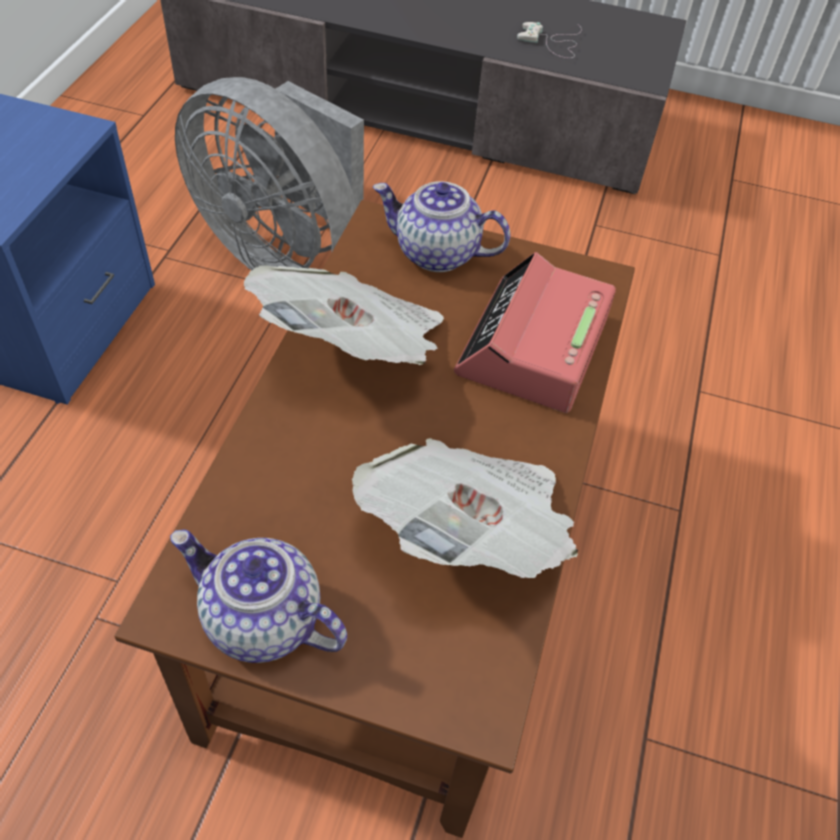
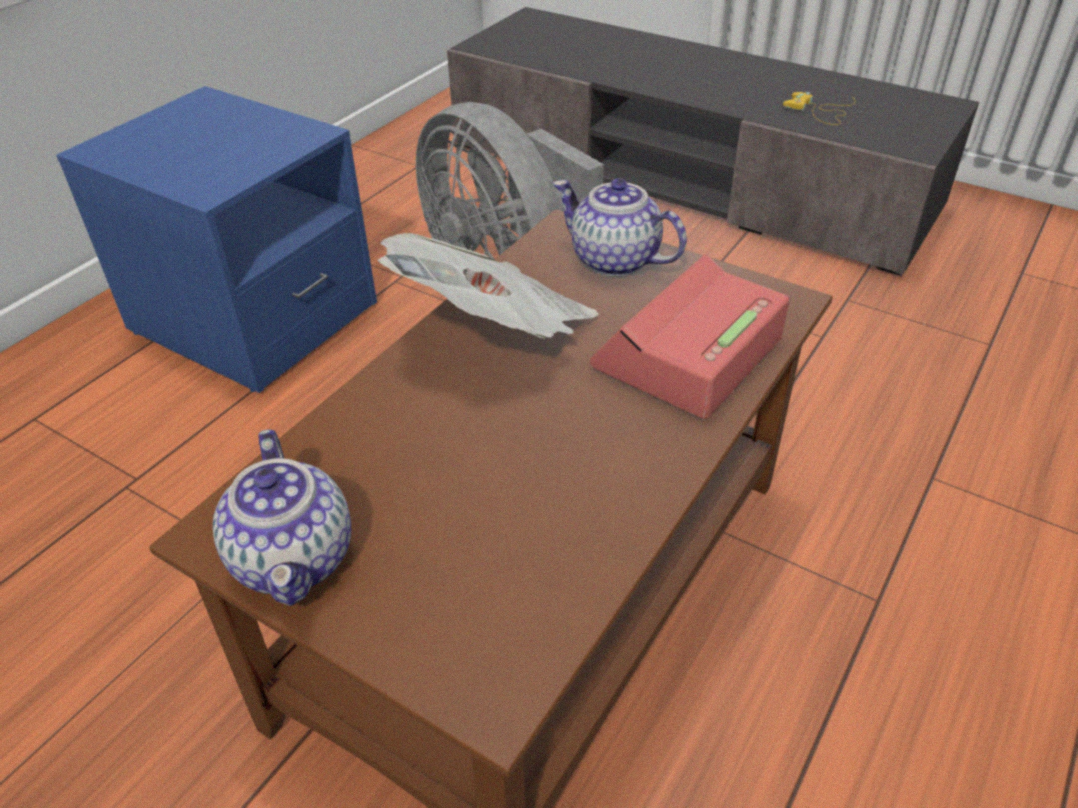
camera: 20 degrees right, 10 degrees down
(261, 620) = (295, 559): teapot -> teapot turned 150 degrees counterclockwise
(470, 532) = (551, 516): newspaper -> none
(552, 43) = (820, 112): white game controller -> yellow game controller

